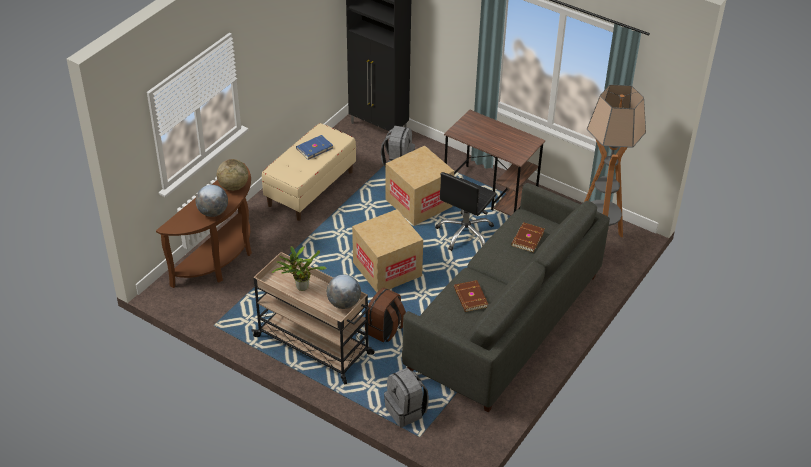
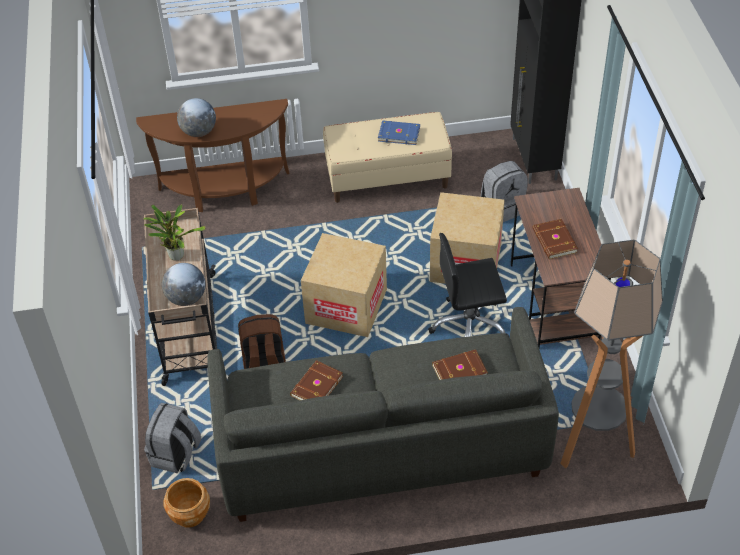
camera: 50 degrees right, 5 degrees up
(233, 186) = (248, 119): globe -> none
(458, 431) = (189, 514): none -> brown planter
(495, 142) = (554, 241): none -> brown book

